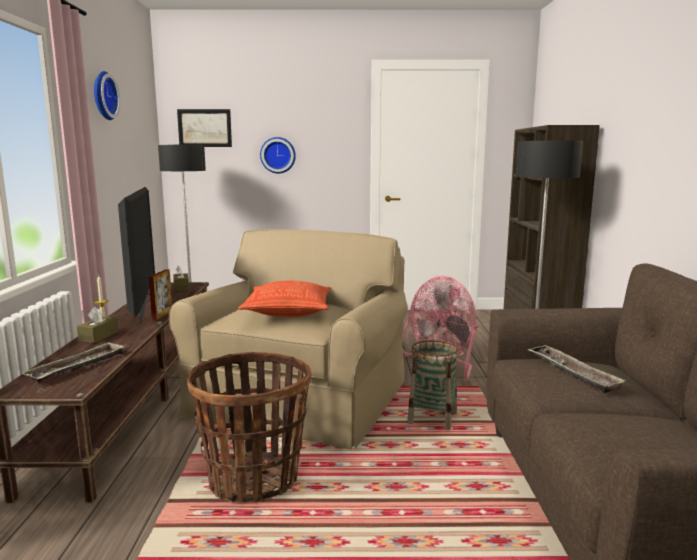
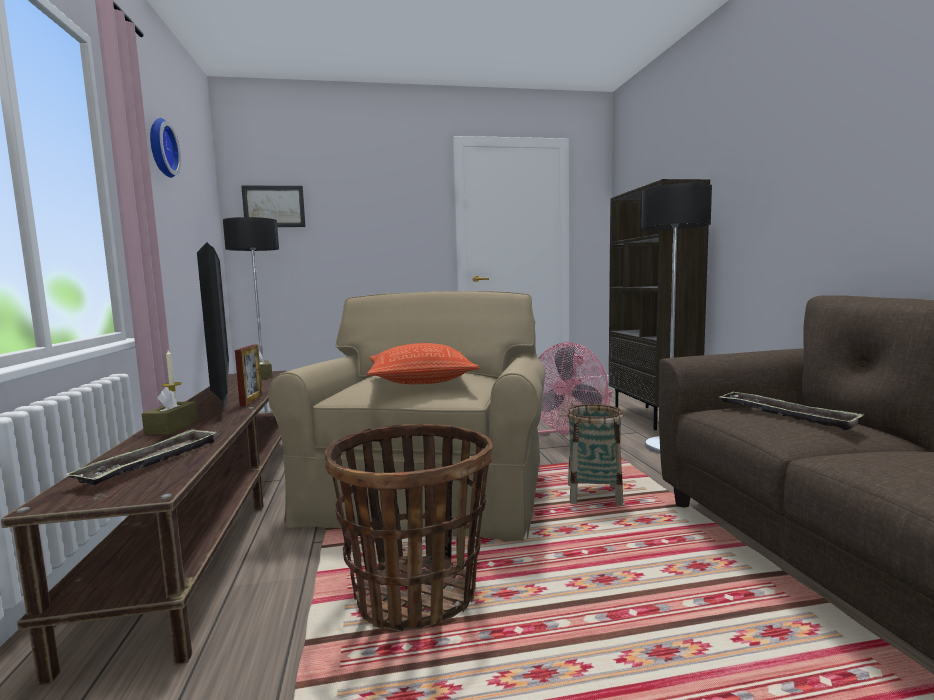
camera: 10 degrees left, 5 degrees down
(278, 155) = (357, 235): wall clock -> none

